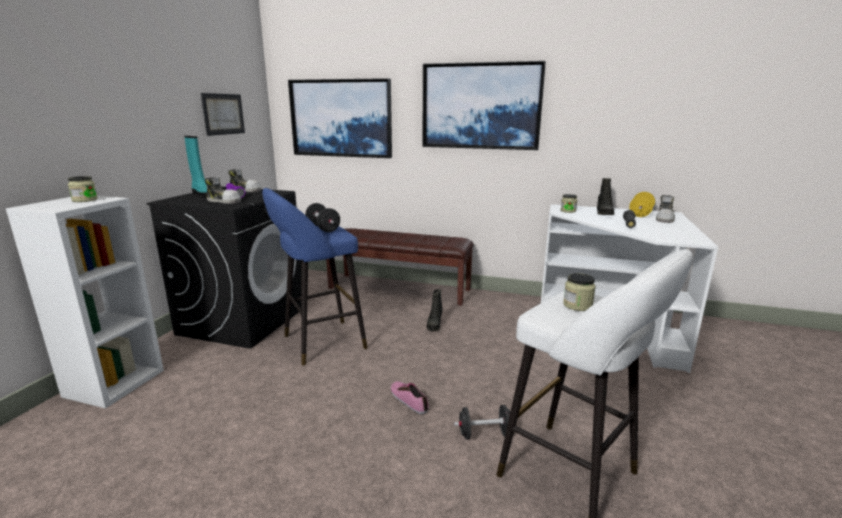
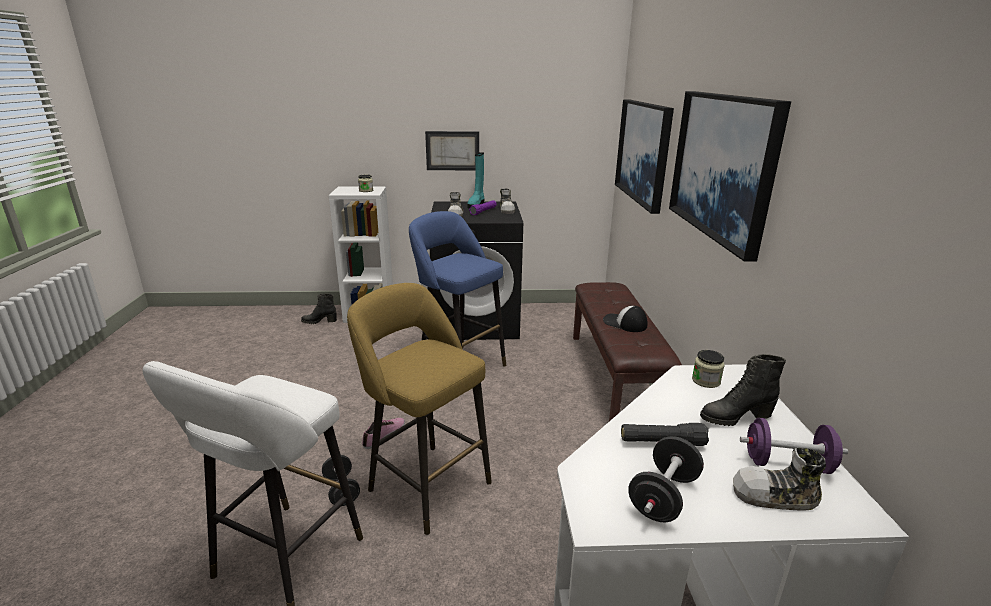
camera: 70 degrees right, 5 degrees up
(223, 114) = (542, 134): picture -> picture (452, 150)
(323, 228) = (465, 262): black dumbbell -> black dumbbell (663, 497)
(414, 238) = (624, 323): none -> cap
(434, 325) = (539, 421): black boot -> black boot (319, 321)
(489, 386) = (425, 483): none -> yellow stool
(577, 305) = (267, 395): jar -> none
(640, 214) = (787, 464): yellow dumbbell -> purple dumbbell

